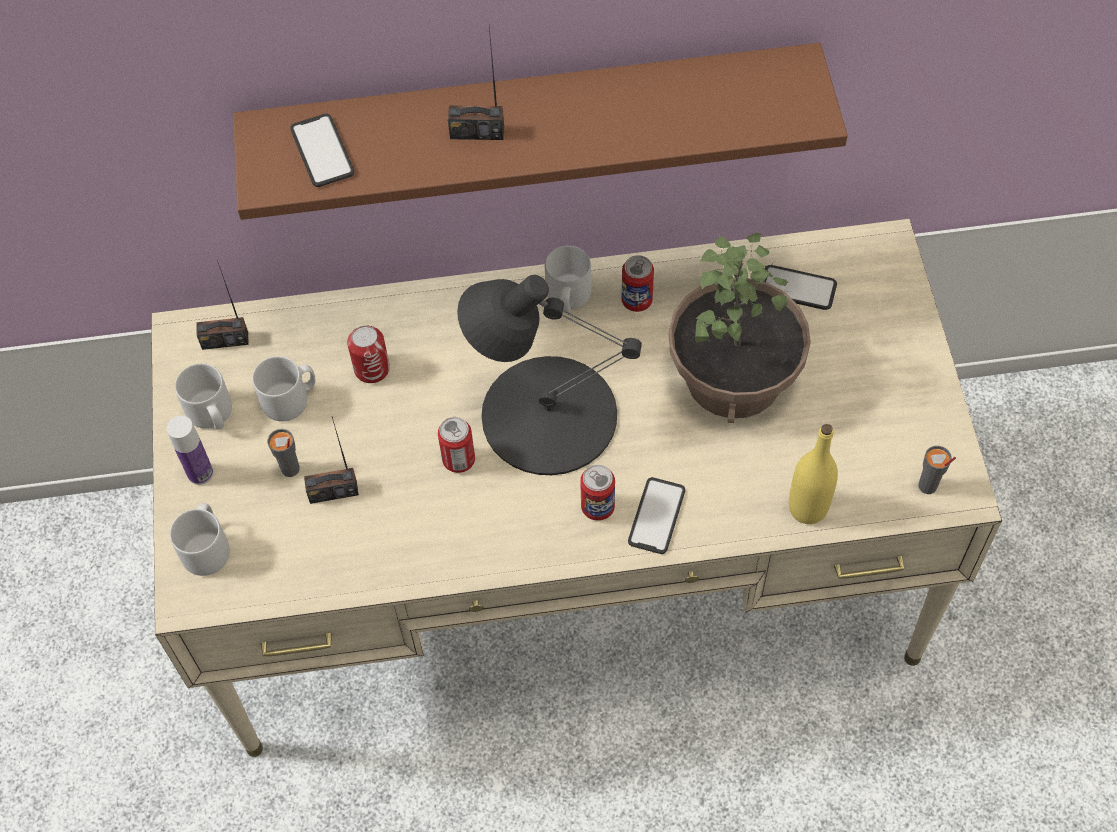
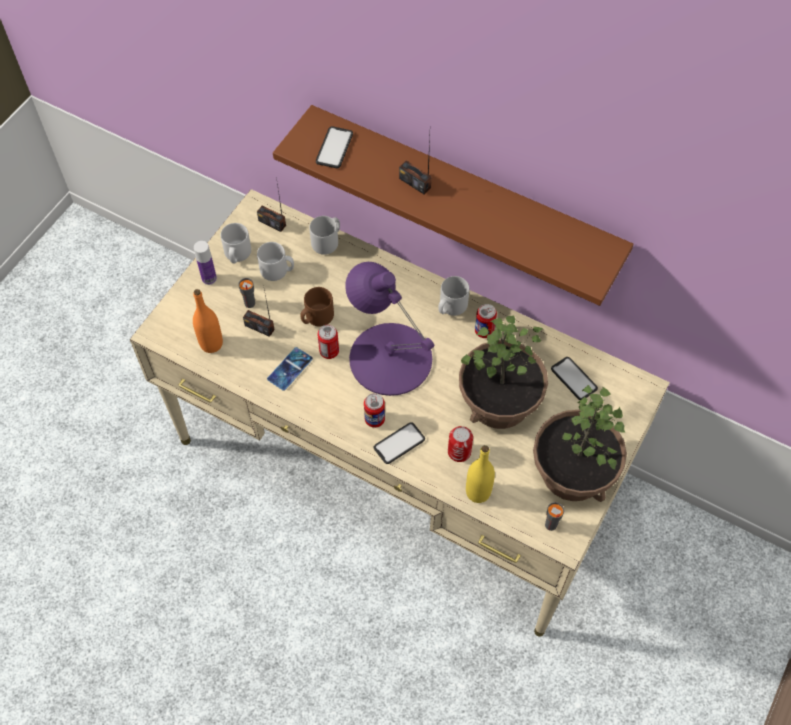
camera: 35 degrees right, 0 degrees up
(207, 548) = (183, 315): grey mug -> grey mug (327, 242)
(284, 559) = (211, 344): none -> orange bottle
(372, 369) = (326, 280): can -> can (459, 452)
(401, 426) = (316, 317): none -> brown mug
(426, 519) = (290, 369): none -> phone
(547, 414) = (390, 357): black table lamp -> purple table lamp
(895, 404) = (572, 472): none -> potted plant

